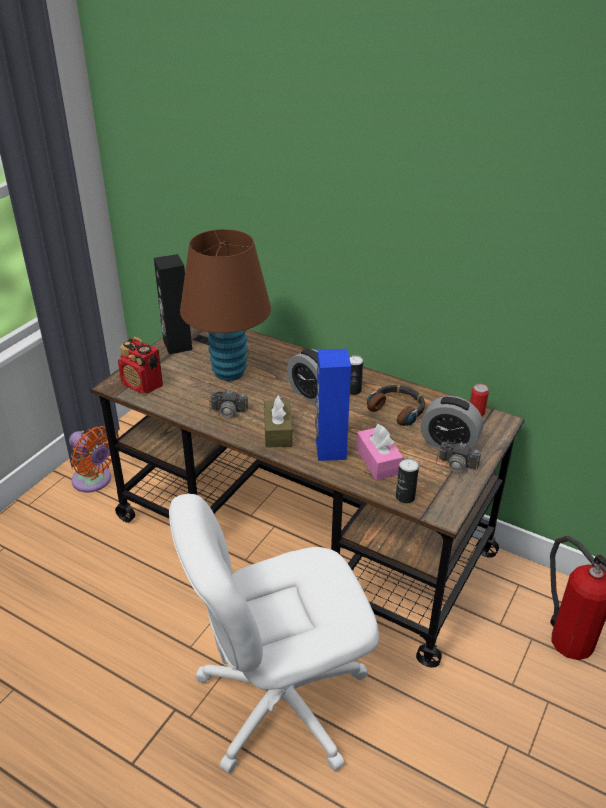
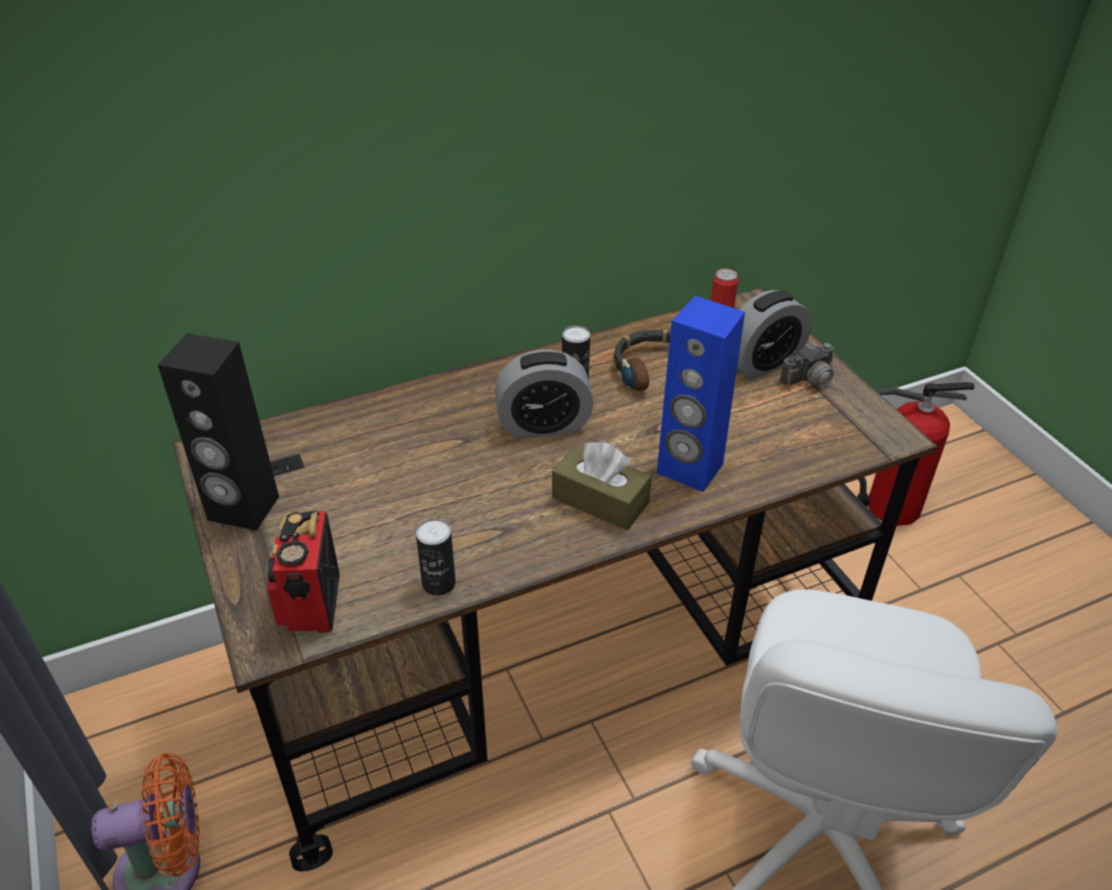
camera: 55 degrees left, 5 degrees up
(142, 385) = (310, 605): radio -> radio turned 105 degrees clockwise
(229, 372) = (395, 483): brown table lamp -> none
(231, 413) = (505, 528): camera -> none
(378, 461) = (750, 438): pink tissue box -> none
(405, 497) = (840, 451): can -> can (439, 583)

